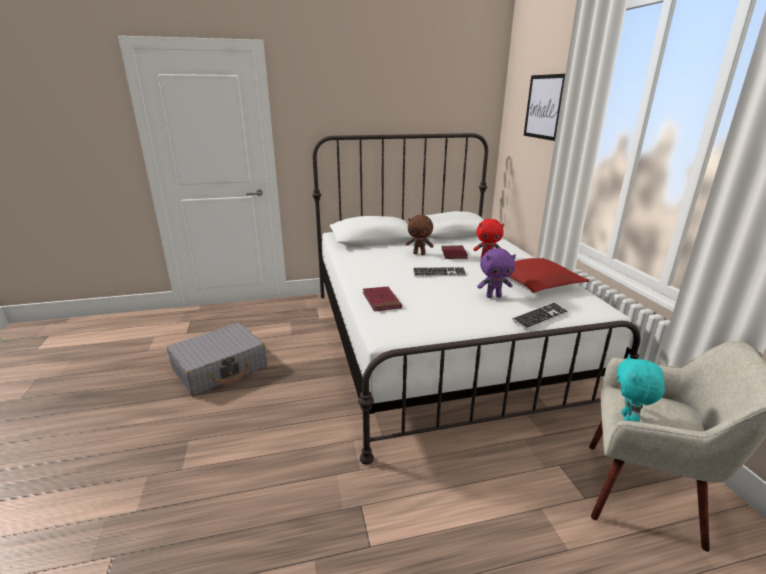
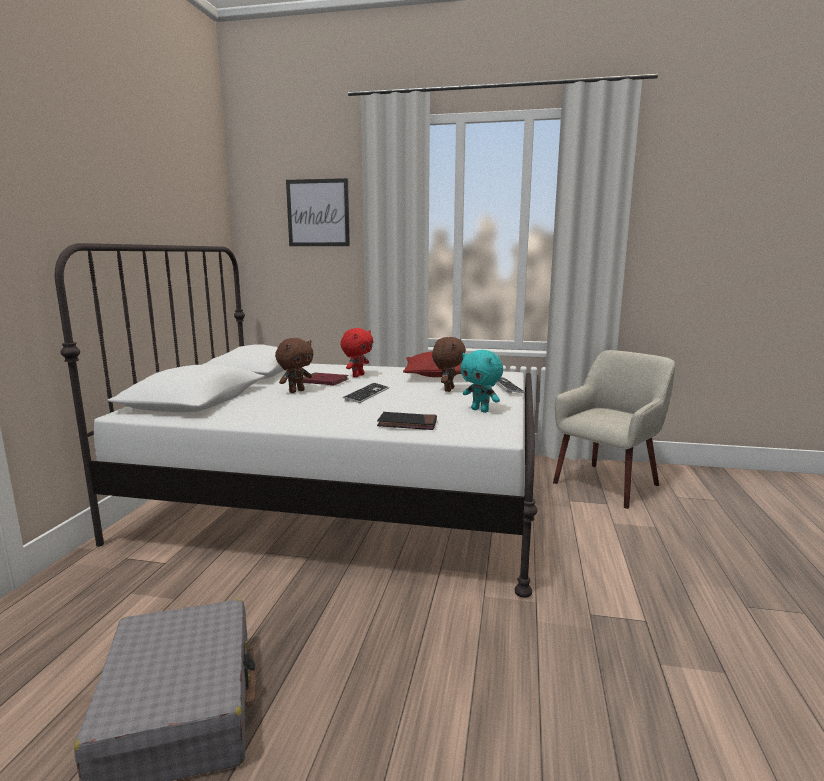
camera: 65 degrees left, 10 degrees down
(381, 301) = (407, 424): red book -> black book
(493, 296) = (448, 389): purple plush toy -> brown plush toy
(628, 420) = (611, 422): turquoise plush toy -> turquoise plush toy (480, 410)

